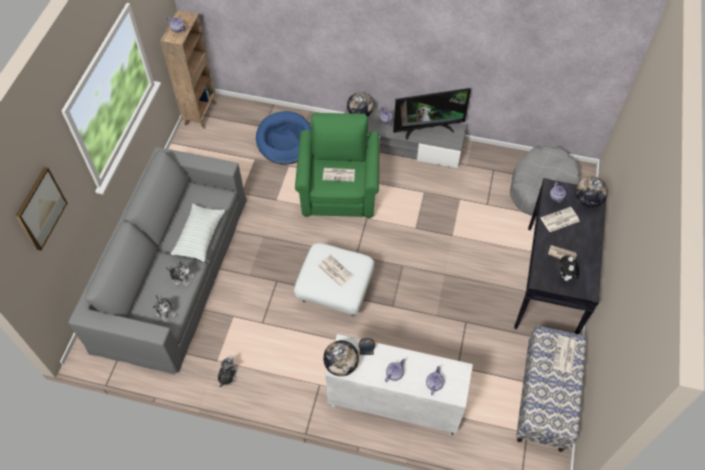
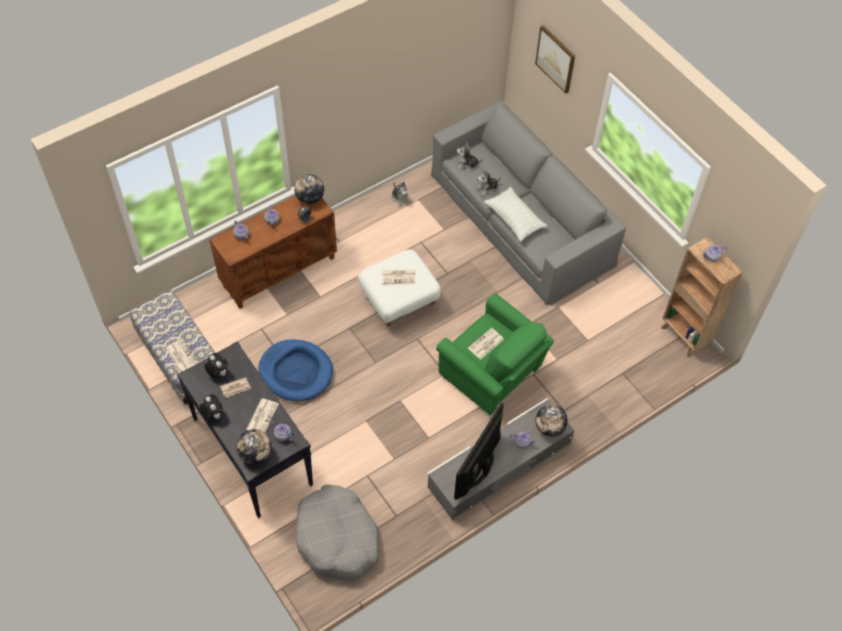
camera: 130 degrees right, 0 degrees up
(285, 140) = (590, 377): blue dog bed -> blue dog bed (296, 372)
(394, 404) = (279, 271): white cabinet -> brown cabinet
(595, 250) = (213, 414): none -> plush toy

